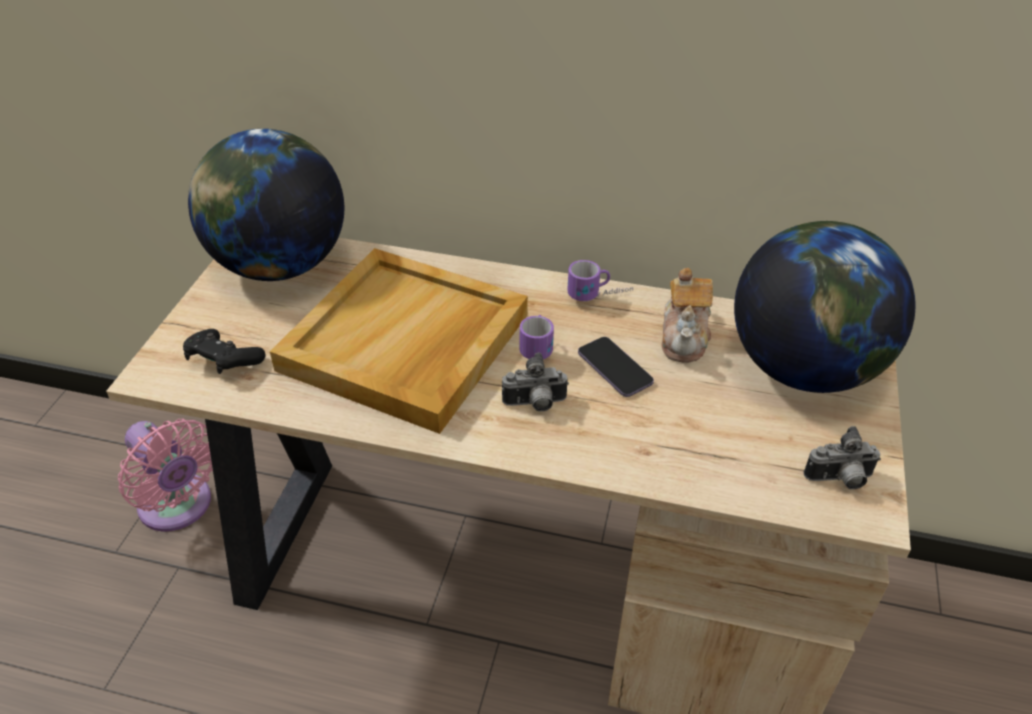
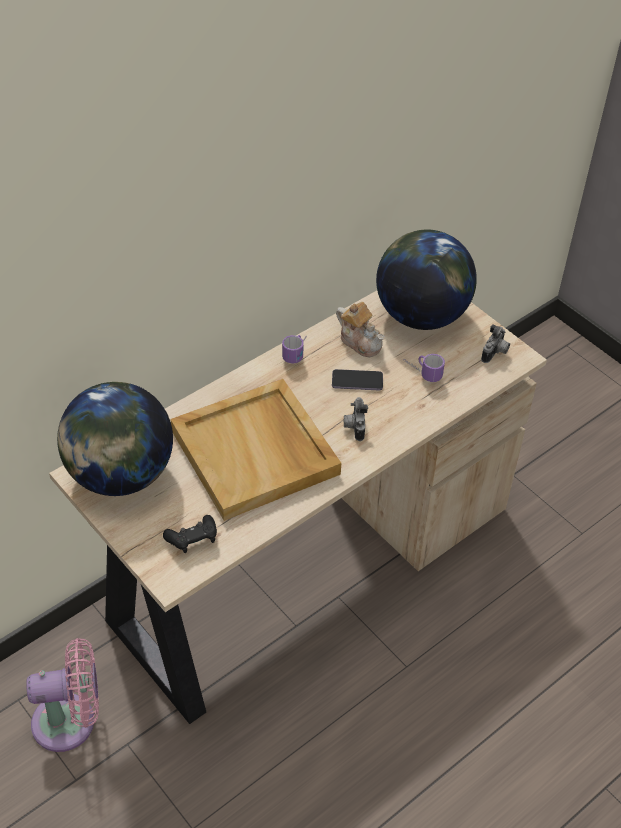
camera: 55 degrees left, 5 degrees up
(535, 404) = (354, 426): camera -> camera turned 150 degrees clockwise
(538, 344) = (310, 399): mug -> mug (421, 372)

